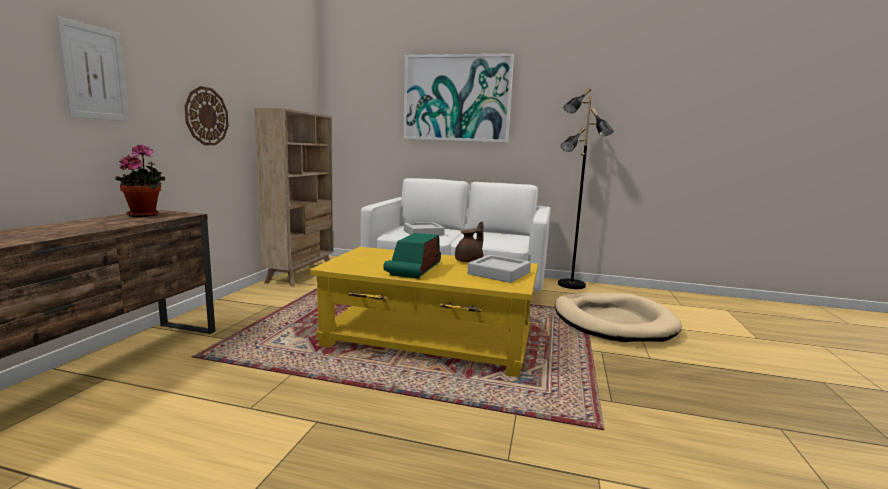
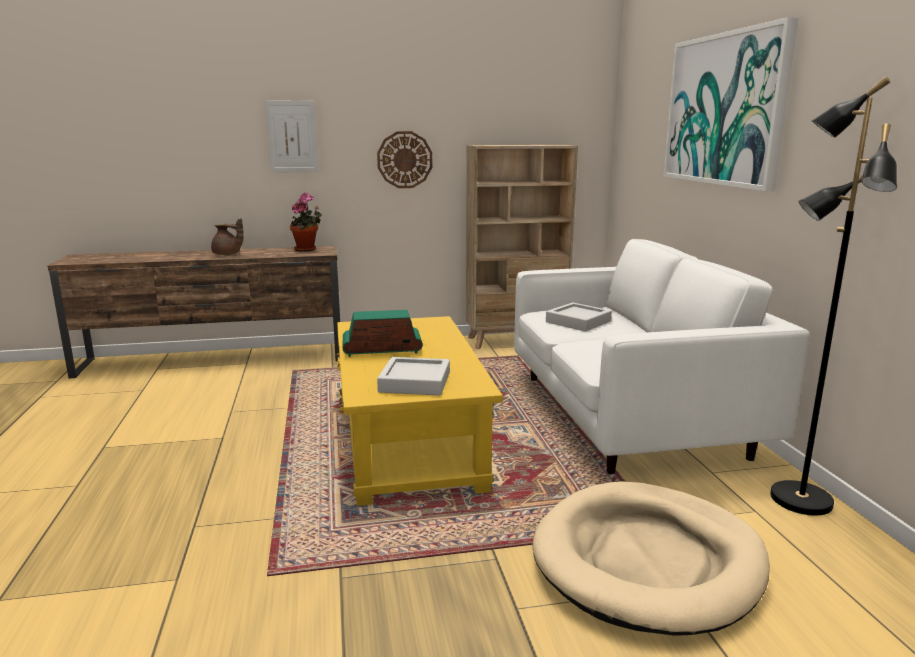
camera: 65 degrees right, 5 degrees up
(470, 261) = (455, 363): brown teapot -> brown teapot (227, 254)

